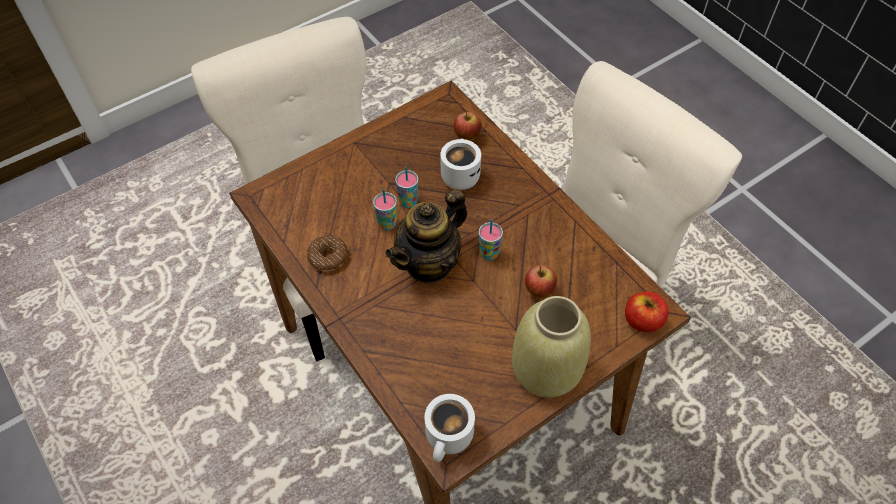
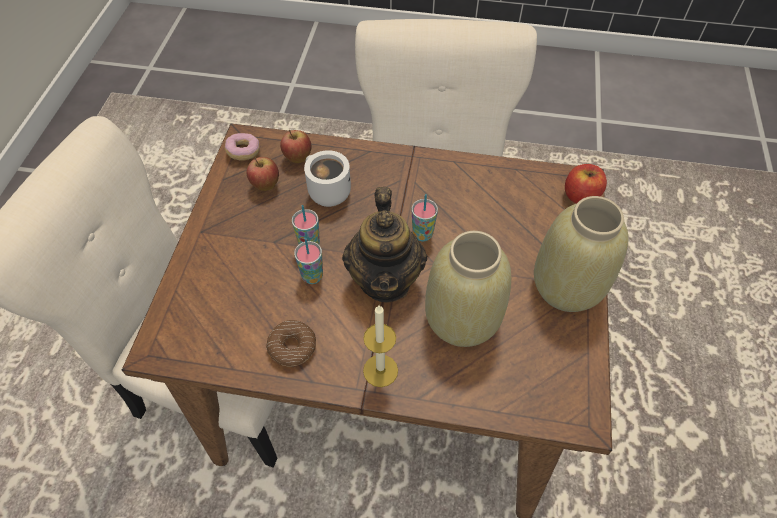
camera: 45 degrees left, 0 degrees up
(361, 315) = (380, 370): none -> candle
(437, 107) = (244, 152): none -> donut
(448, 329) = (463, 319): none -> beige vase
(450, 439) = (567, 404): white mug -> none
(538, 291) = (491, 232): apple -> apple (265, 185)

